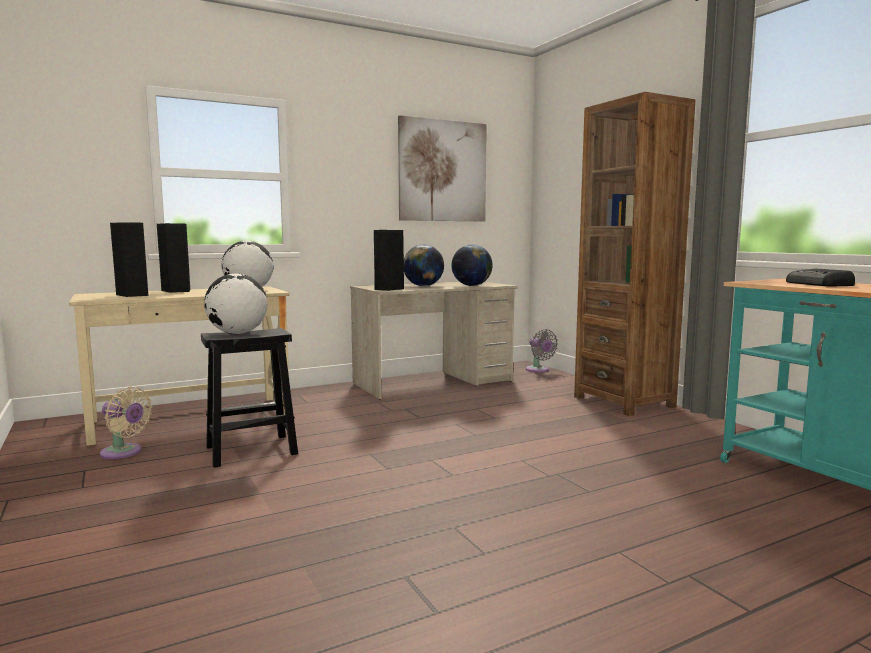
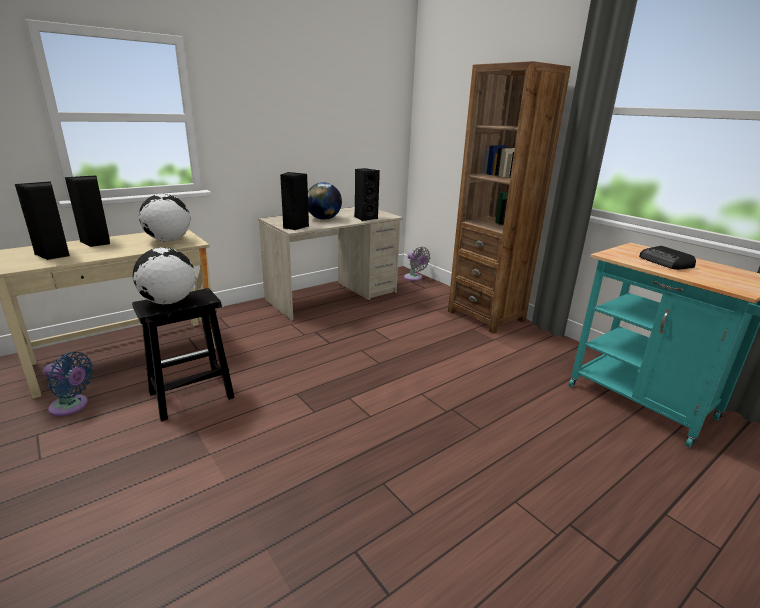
camera: 10 degrees left, 15 degrees up
(124, 453) = (71, 406): beige fan -> blue fan
(442, 171) = (336, 107): picture -> none
(471, 286) = (365, 218): globe -> black speaker

